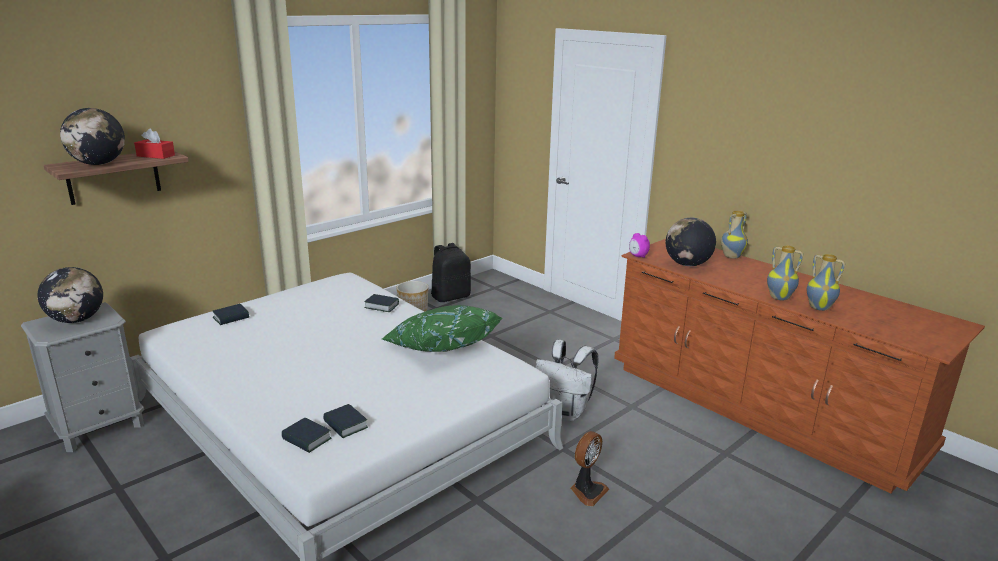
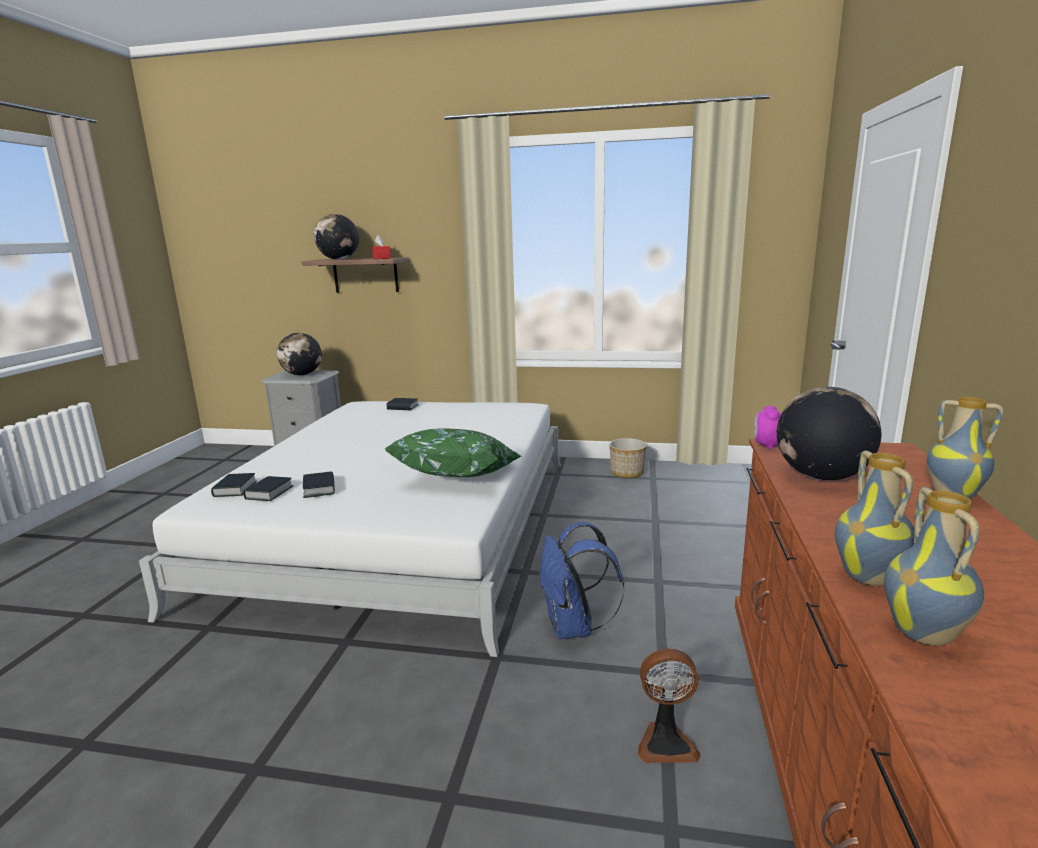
camera: 55 degrees right, 5 degrees down
(381, 306) = (498, 431): book -> book (319, 489)
(450, 297) = (687, 474): black backpack -> none
(565, 412) = (573, 628): white backpack -> blue backpack
(587, 491) = (426, 713): fan -> fan (666, 742)

